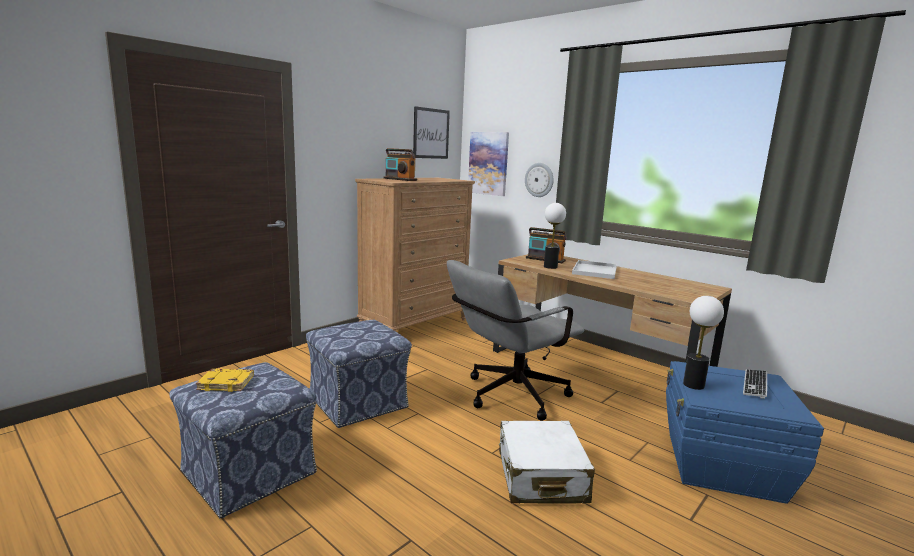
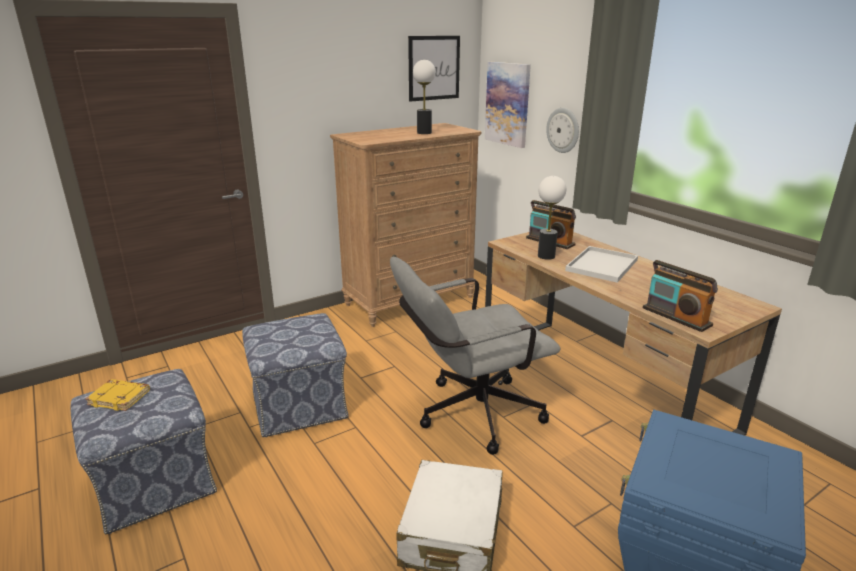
camera: 15 degrees right, 10 degrees up
(400, 179) = (383, 134): radio -> radio (676, 317)
(693, 385) = (656, 455): table lamp -> table lamp (424, 133)
(755, 384) = (748, 464): keyboard -> none

